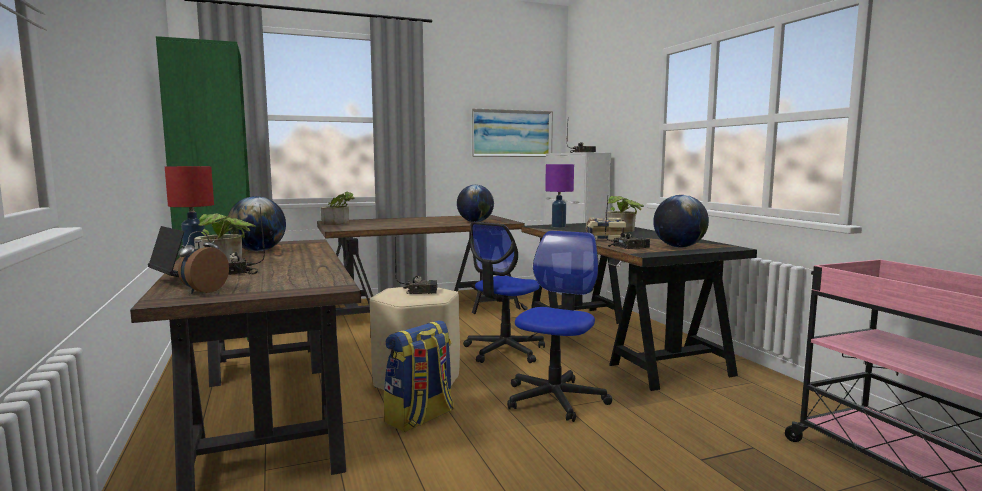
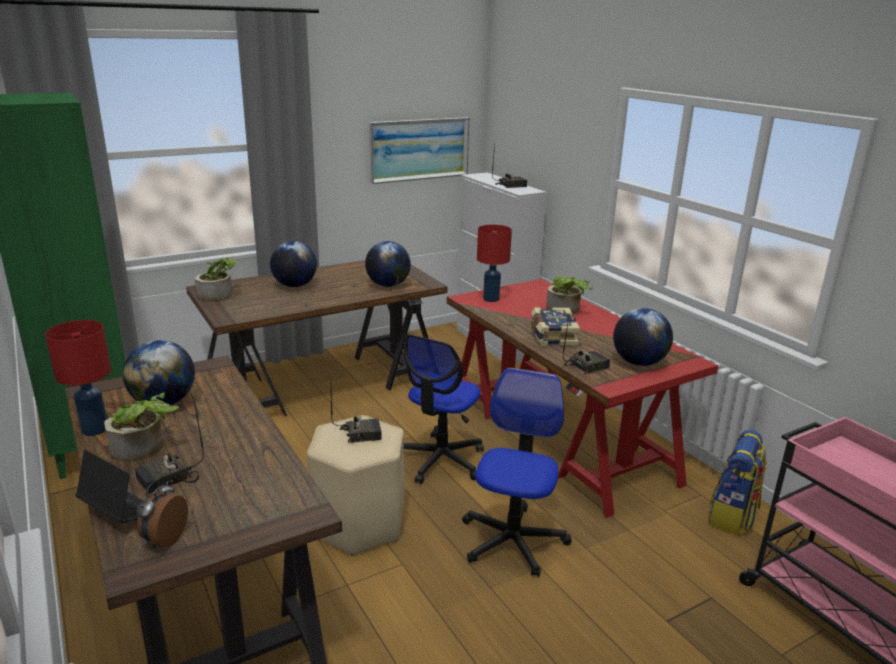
camera: 10 degrees left, 15 degrees up
(400, 221) = (295, 286): none -> globe
(420, 418) = (380, 586): backpack -> backpack (732, 516)
(559, 226) = (491, 299): purple table lamp -> red table lamp
(618, 341) = (559, 434): black desk -> red desk

